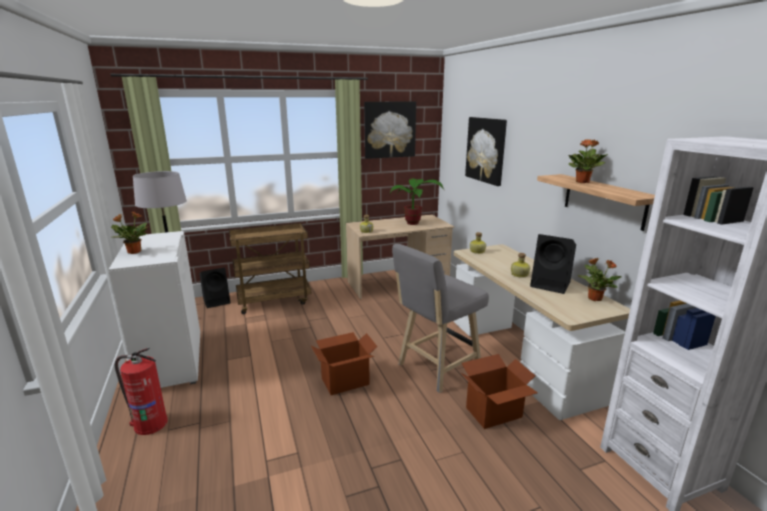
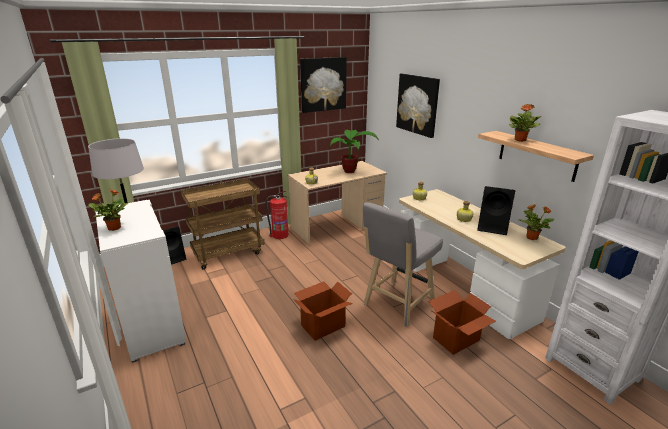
camera: 10 degrees left, 5 degrees up
(150, 424) = (156, 390): fire extinguisher -> fire extinguisher (279, 235)

